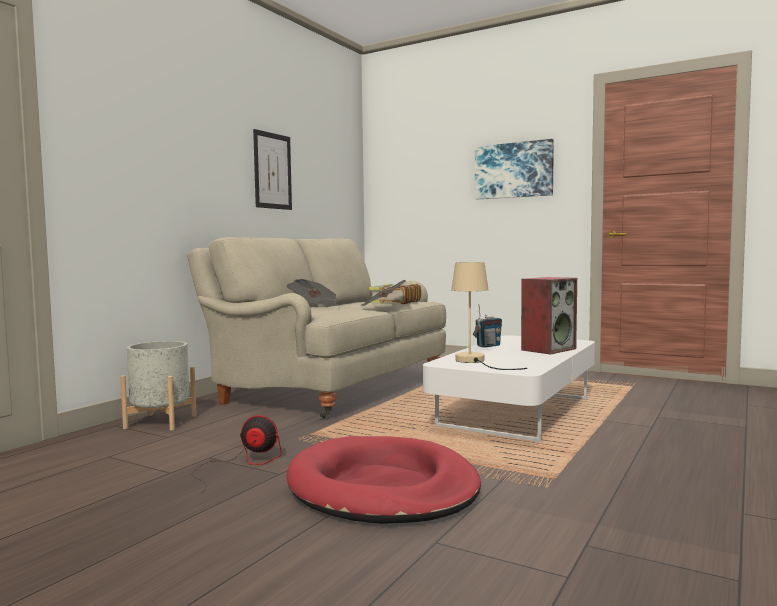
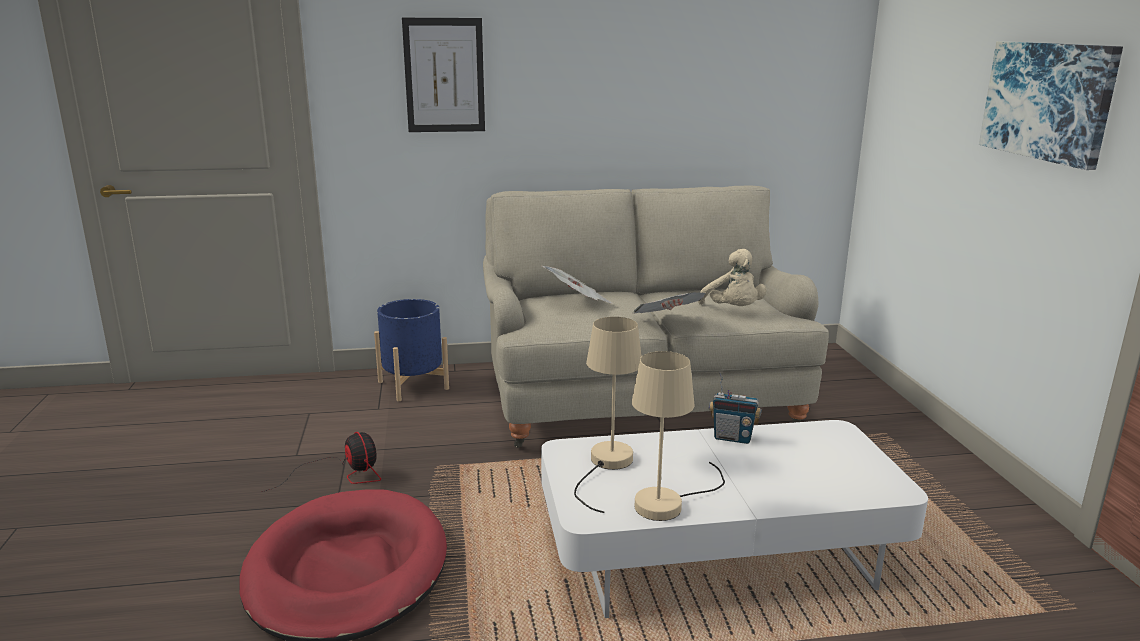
camera: 50 degrees right, 15 degrees up
(161, 422) = (413, 385): grey planter -> blue planter
(272, 171) = (646, 82): picture -> picture (444, 75)
(394, 302) = (733, 310): book -> beige plush toy
(534, 361) = (669, 502): none -> beige table lamp
(548, 349) = (779, 486): speaker -> none

